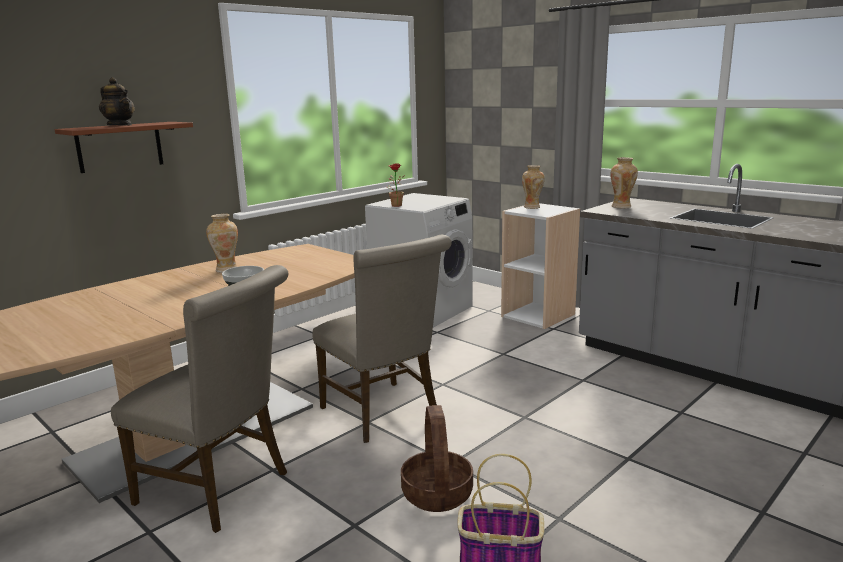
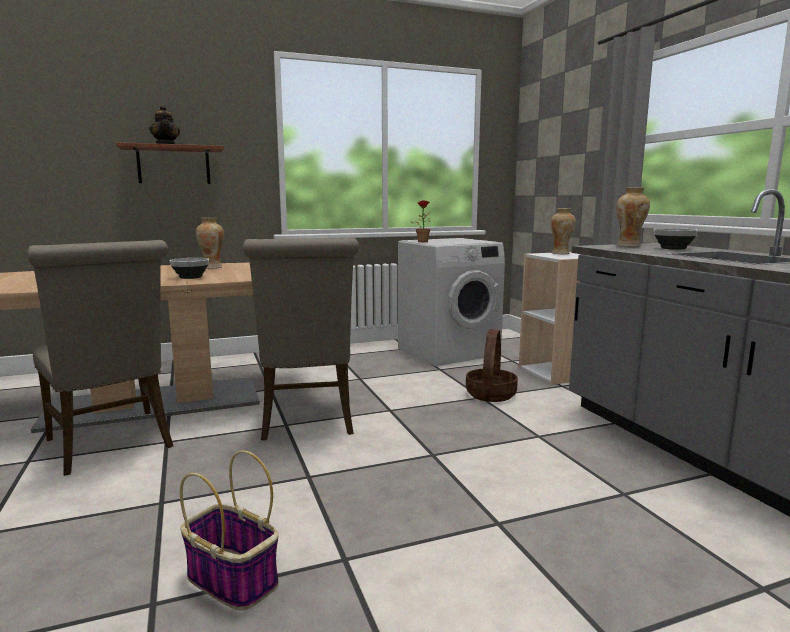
camera: 25 degrees right, 5 degrees down
(436, 493) = (262, 498): basket -> basket (490, 394)
(657, 207) = (673, 248): none -> bowl

